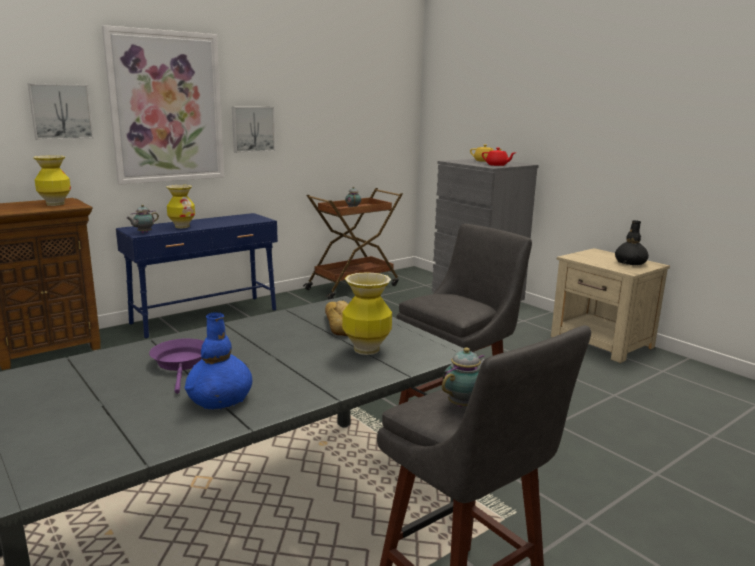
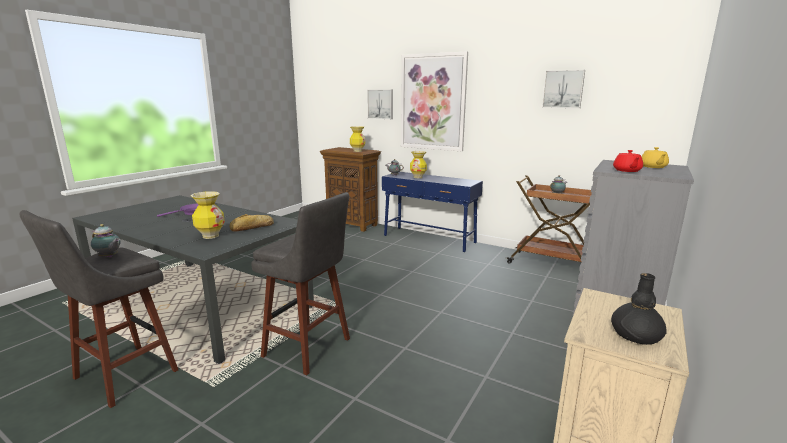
camera: 70 degrees right, 0 degrees up
(220, 398) = (151, 223): blue vase -> none
(252, 129) = (489, 119): picture -> picture (563, 89)

